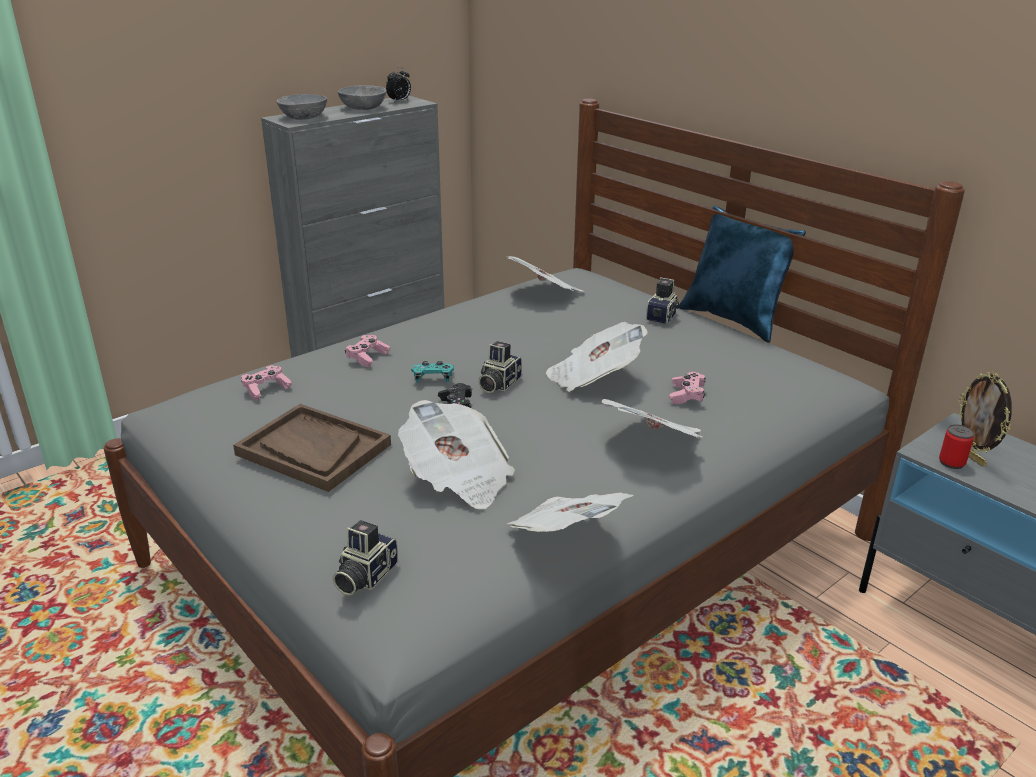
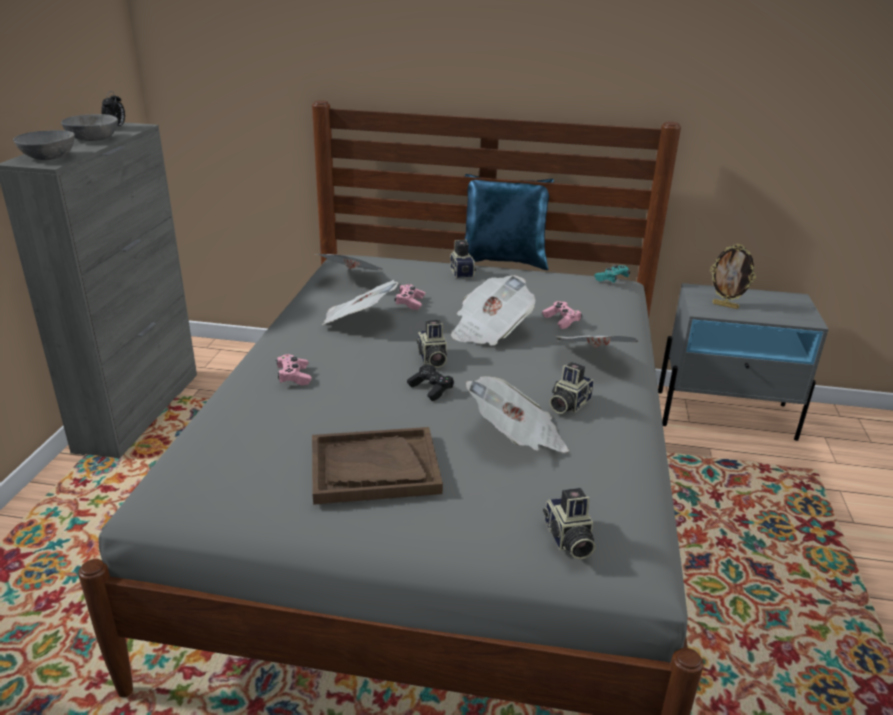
camera: 40 degrees left, 0 degrees up
(266, 389) = (244, 438): pink game controller -> pink game controller (410, 303)
(433, 379) = (377, 373): turquoise game controller -> turquoise game controller (611, 279)
(555, 471) = (567, 404): none -> camera
(567, 536) = (640, 443): newspaper -> newspaper (358, 321)
(951, 462) = (721, 312): can -> none

